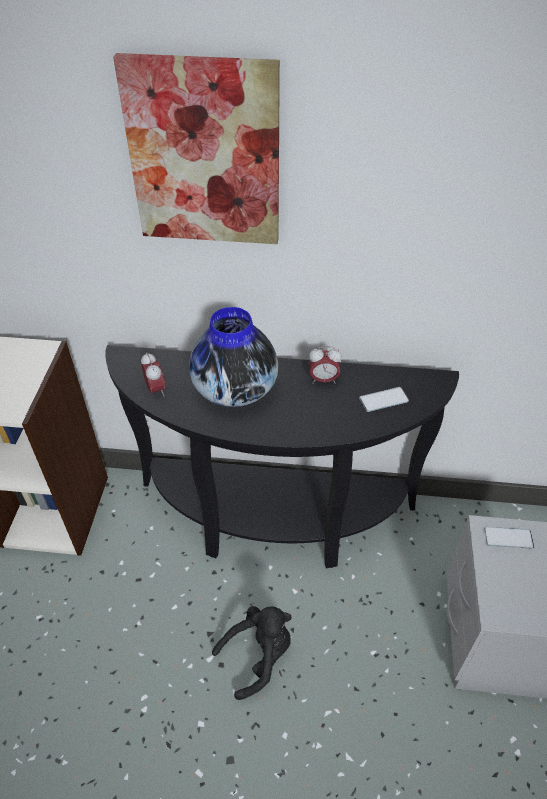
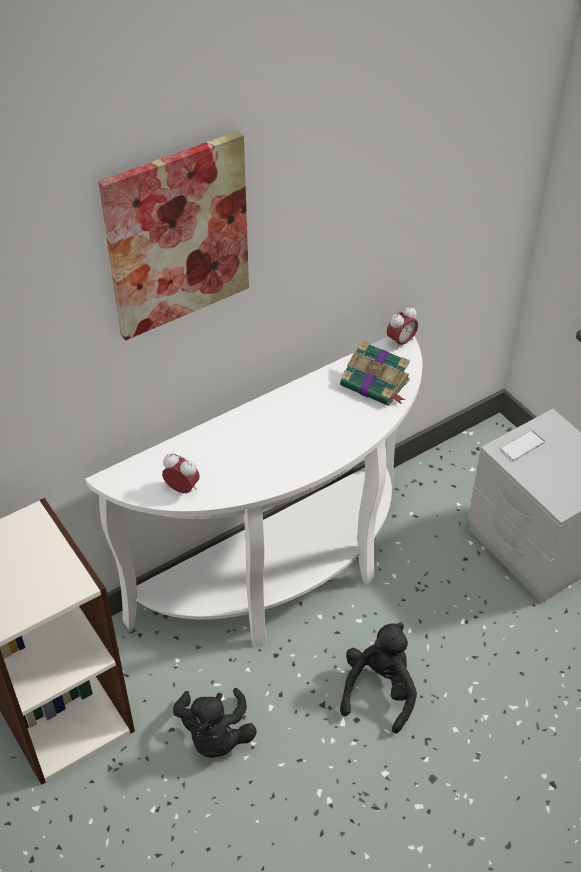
camera: 40 degrees left, 0 degrees up
(121, 598) = (215, 736): none -> black plush toy
(234, 390) = (250, 447): vase -> none
(274, 522) = (285, 577): black console table -> white console table
(323, 380) = (313, 395): alarm clock -> alarm clock (401, 342)
(383, 399) = (376, 384): phone -> book

